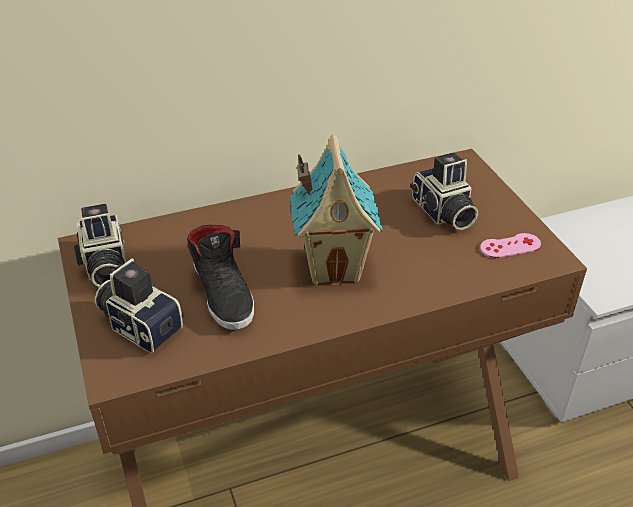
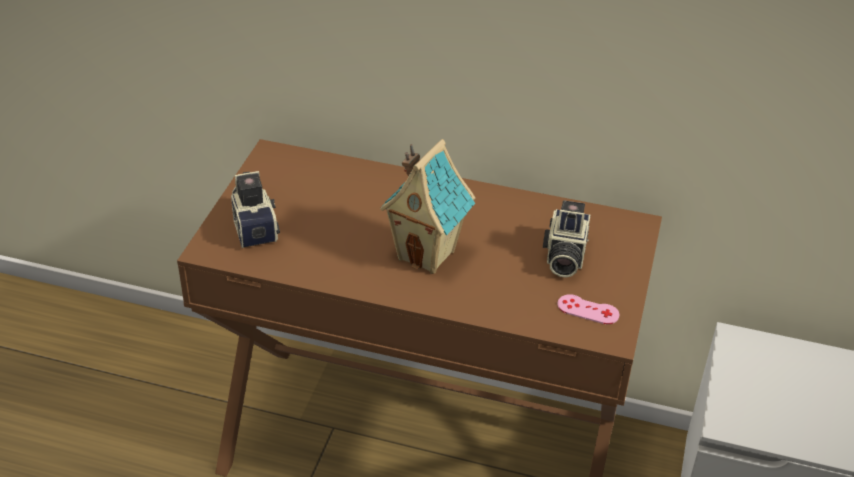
camera: 35 degrees right, 0 degrees up
(105, 267) = (269, 175): camera -> none
(224, 293) = (329, 233): black shoe -> none

